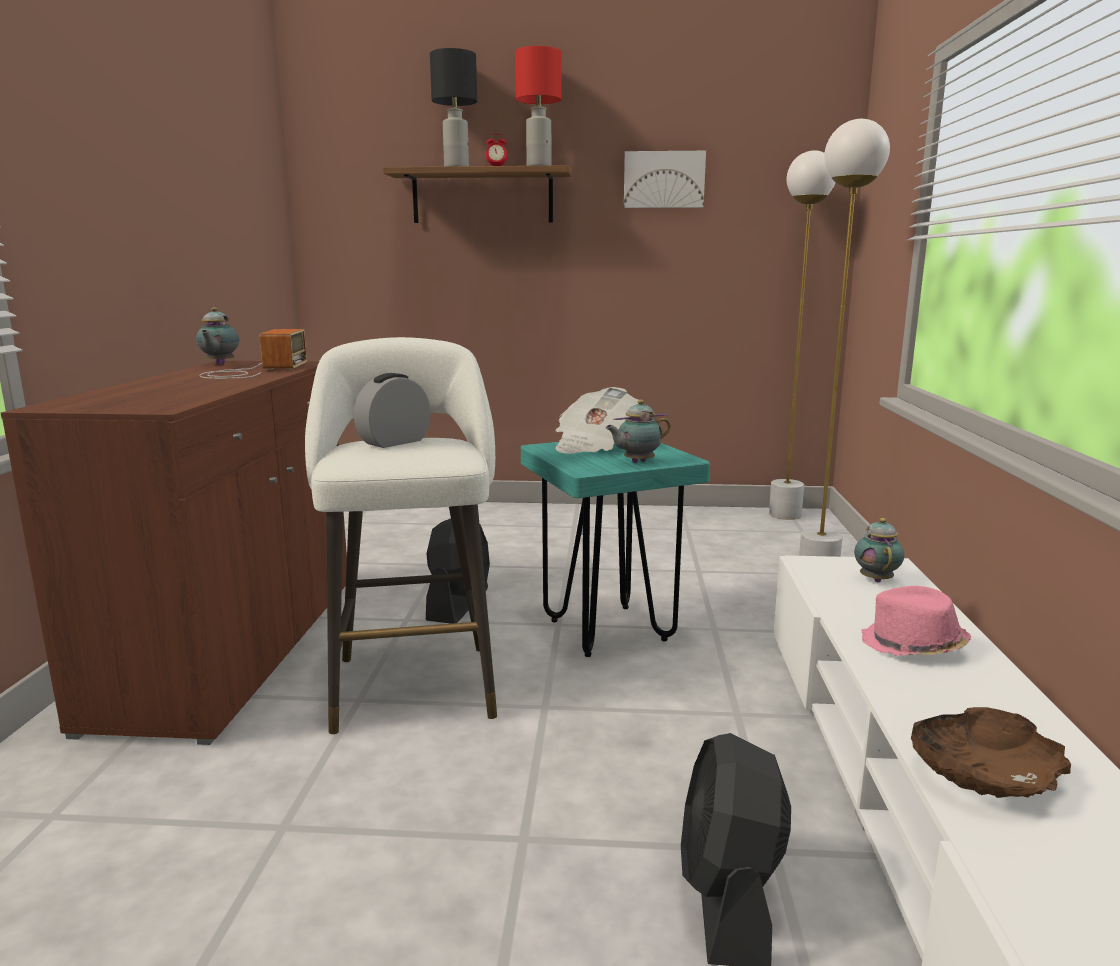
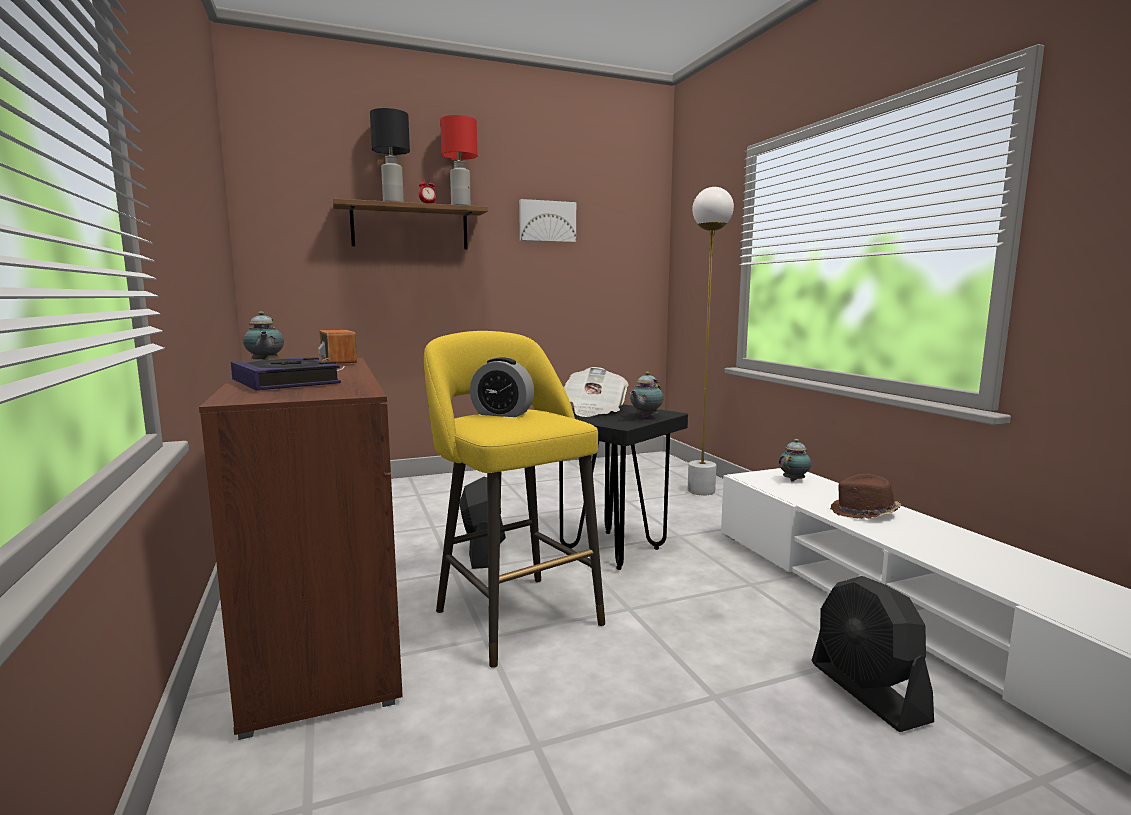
camera: 25 degrees left, 5 degrees down
(154, 389) = (286, 382): none -> book
(394, 442) = (502, 414): alarm clock -> alarm clock turned 90 degrees counterclockwise
(414, 680) = (513, 613): white stool -> yellow stool
(608, 630) = (613, 549): turquoise stool -> black stool
(785, 515) = (641, 458): white floor lamp -> none
(875, 579) = (794, 480): teapot -> teapot turned 60 degrees clockwise
(912, 646) = (864, 513): pink hat -> brown hat
(985, 774) = (987, 569): brown bowl -> none

